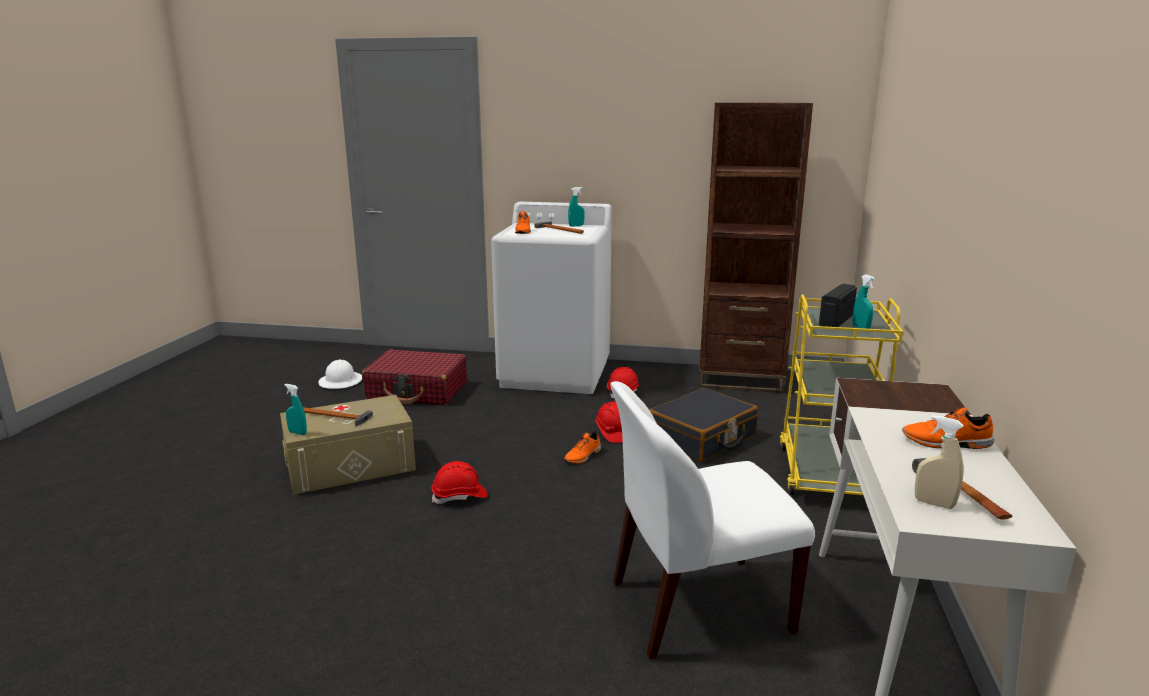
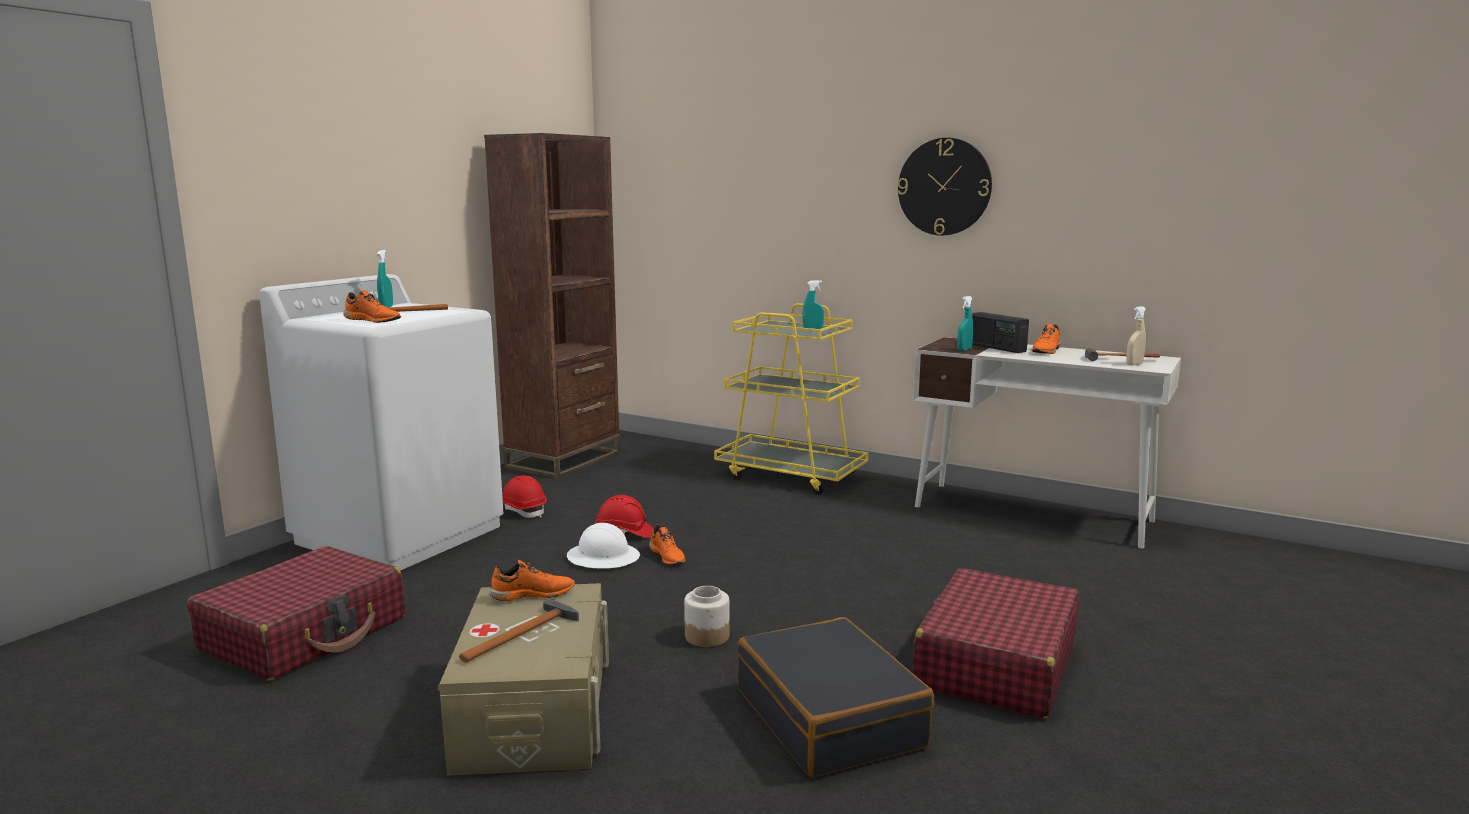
camera: 70 degrees left, 5 degrees down
(297, 433) = (558, 666): turquoise spray bottle -> turquoise spray bottle (964, 349)
(341, 381) = (126, 705): white hard hat -> white hard hat (603, 557)
(388, 407) = (532, 594): none -> orange shoe
(460, 496) = (707, 636): red hard hat -> jar
(461, 636) = (995, 664): none -> red suitcase
(695, 607) = (974, 560): white chair -> none
(702, 438) = (681, 500): black suitcase -> black suitcase (830, 718)
(835, 321) = (788, 330): radio -> radio (997, 348)
(983, 186) = (944, 187): none -> wall clock

